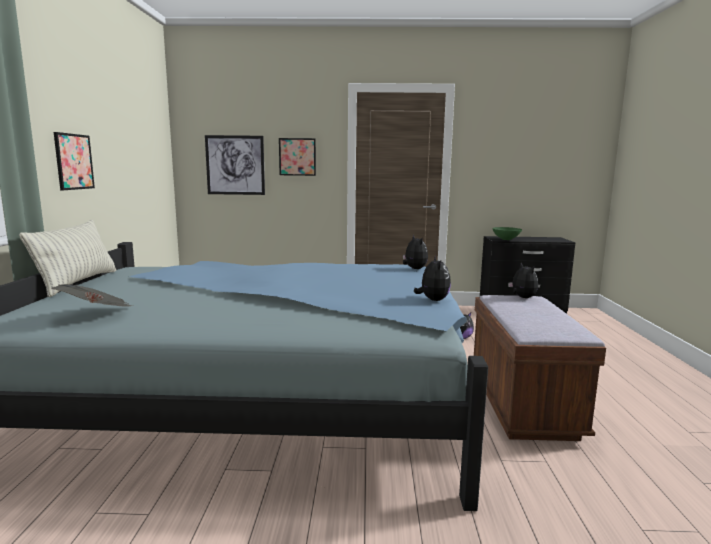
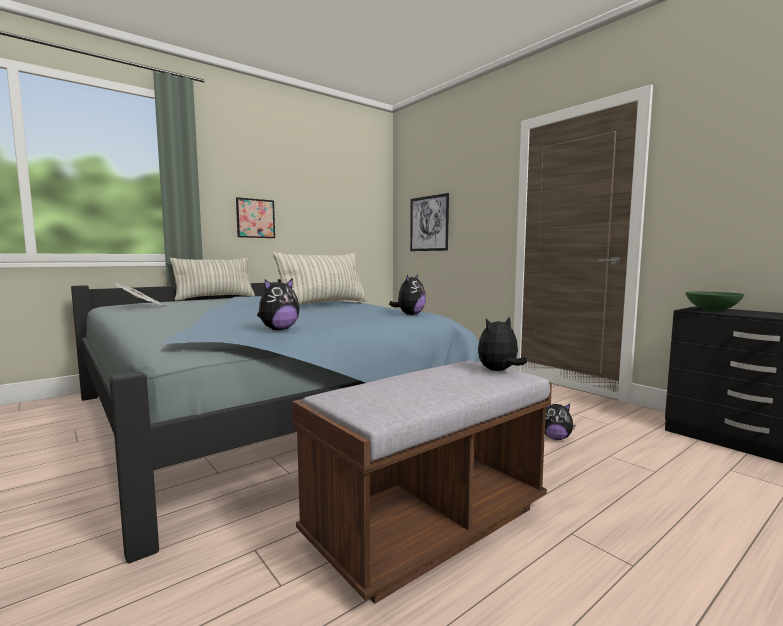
camera: 50 degrees right, 5 degrees down
(297, 157) = (474, 210): picture -> none
(305, 270) = (324, 304): none -> pillow
(522, 297) = (499, 371): plush toy -> plush toy turned 150 degrees counterclockwise

